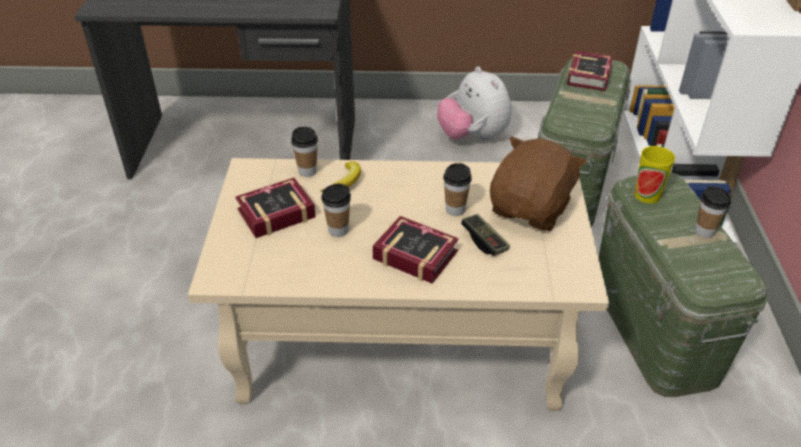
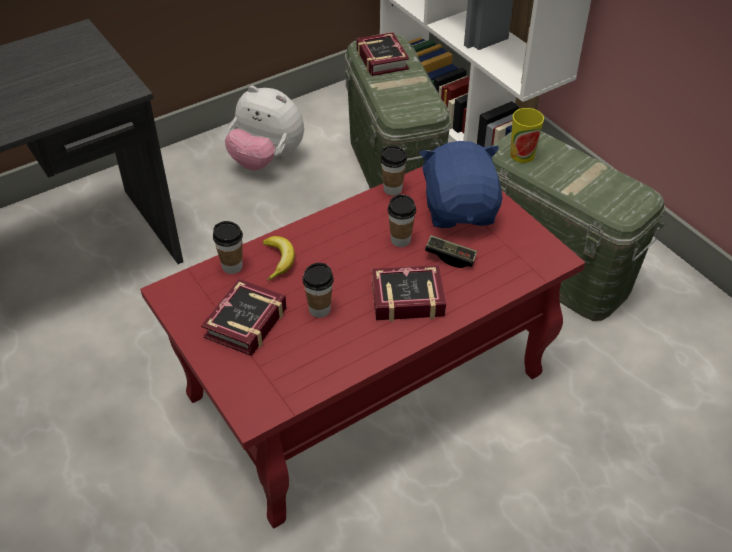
camera: 35 degrees left, 5 degrees up
(397, 338) = (363, 387): beige coffee table -> red coffee table
(531, 209) = (460, 209): brown plush toy -> blue plush toy
(704, 231) = (587, 168): cup -> cup (392, 189)

